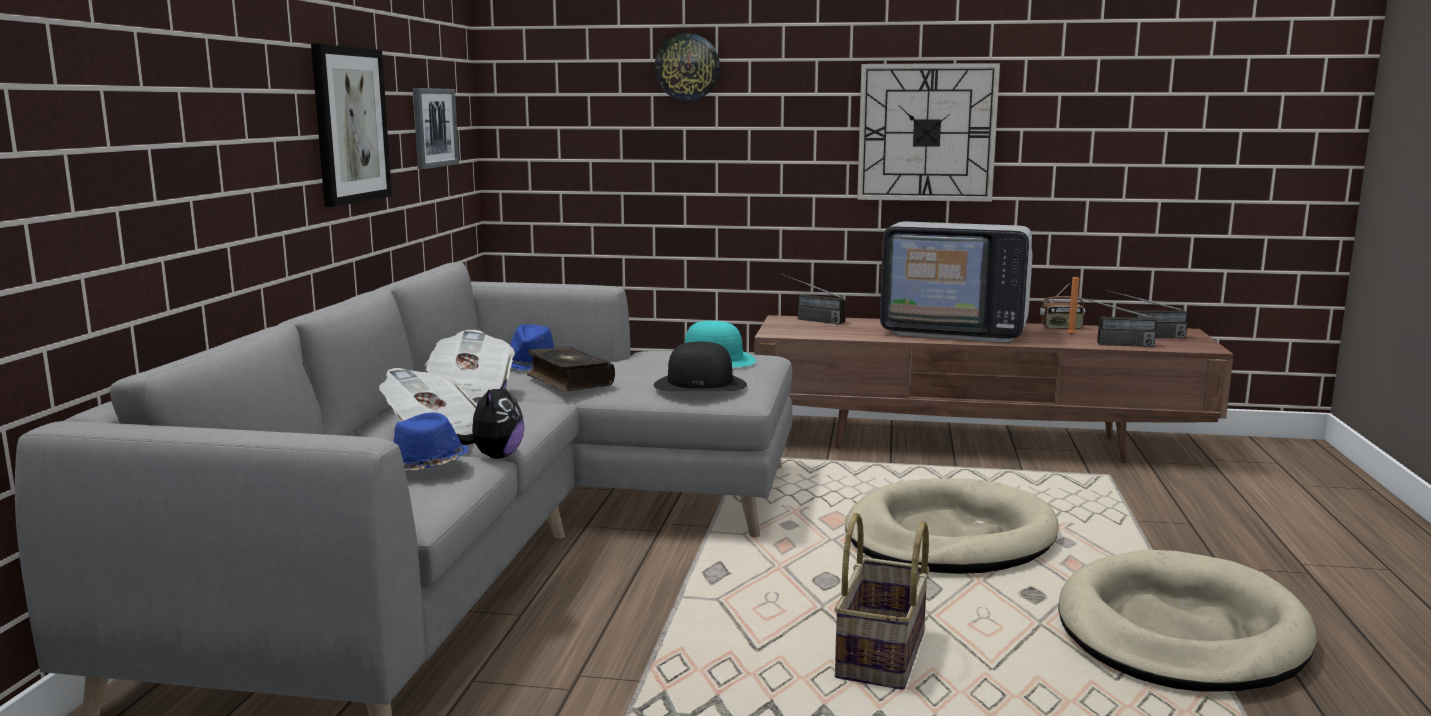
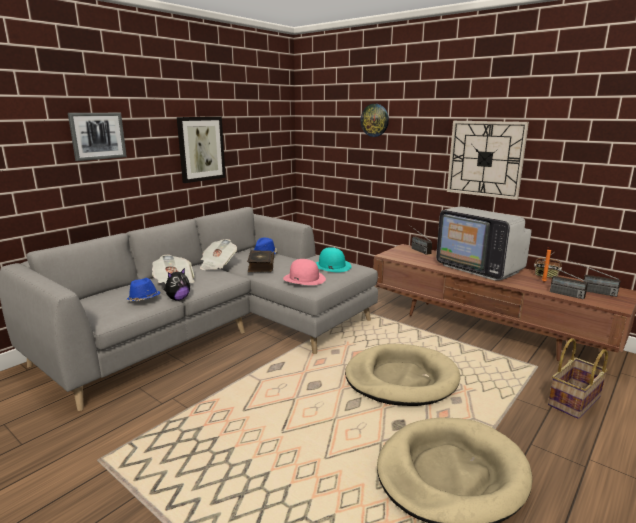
camera: 30 degrees right, 5 degrees up
(434, 127) = (261, 146): picture -> picture (97, 136)
(700, 384) = (304, 278): black hat -> pink hat
(883, 656) = (289, 432): basket -> basket (575, 401)

